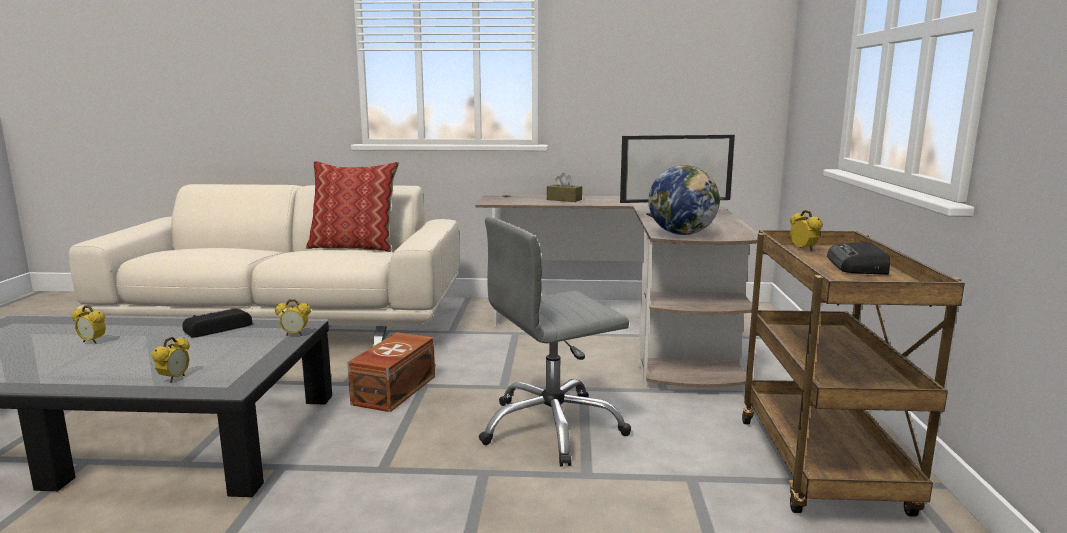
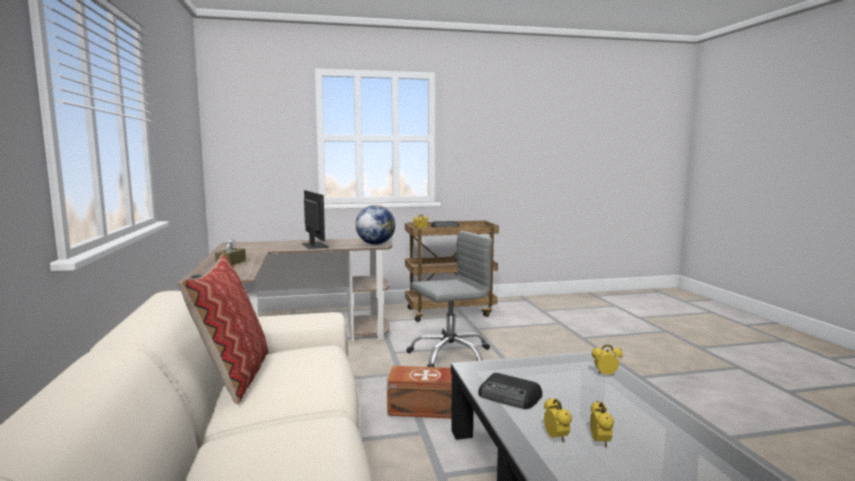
camera: 105 degrees left, 5 degrees down
(295, 334) = (495, 363): alarm clock -> alarm clock (556, 438)
(552, 428) = (450, 355): grey office chair -> grey office chair turned 75 degrees counterclockwise

